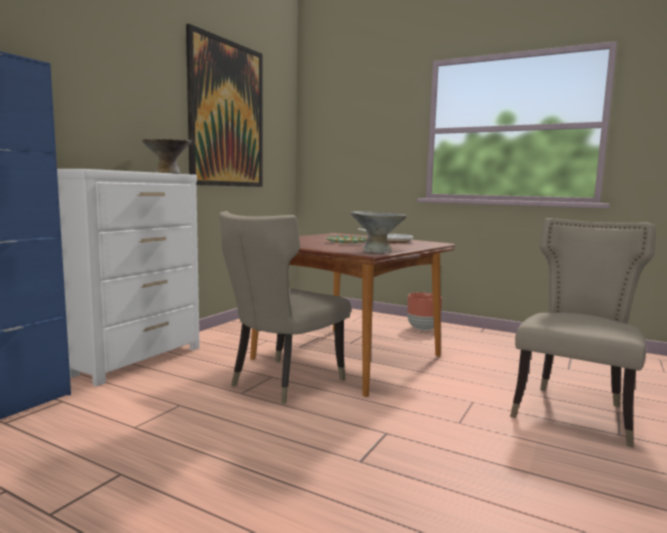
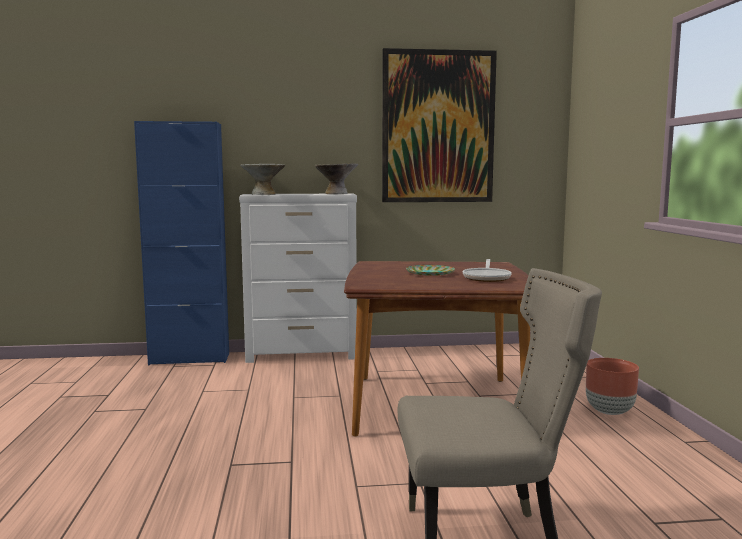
camera: 55 degrees right, 0 degrees up
(282, 382) = (334, 401): beige chair -> none
(377, 250) = (389, 285): grey bowl -> grey bowl (263, 194)

